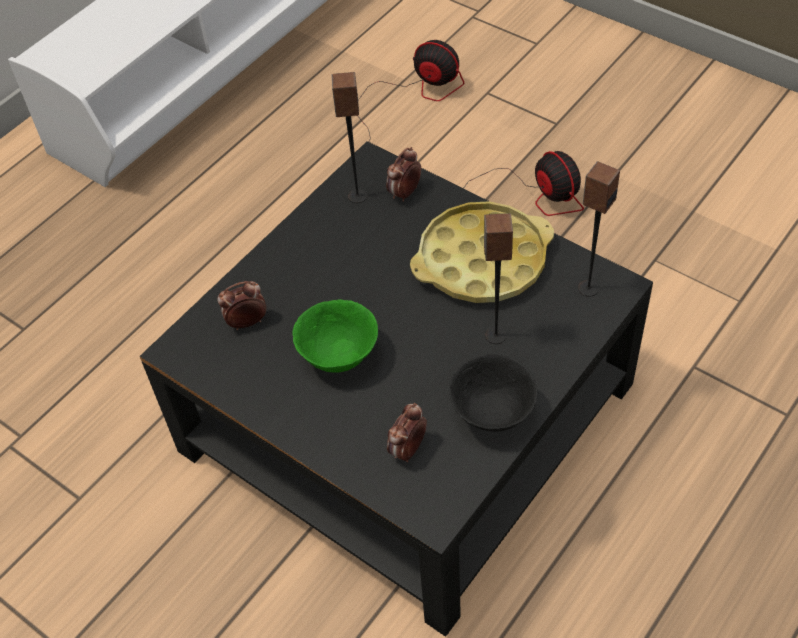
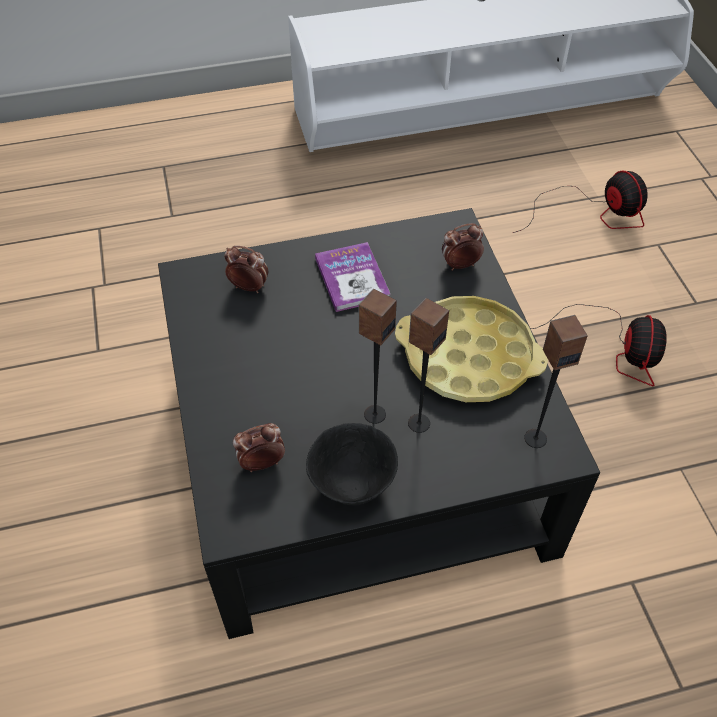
camera: 35 degrees right, 0 degrees up
(328, 259) = (352, 278): none -> book
(339, 357) = (285, 357): green bowl -> none
(357, 196) = (421, 245): speaker -> speaker (374, 414)

